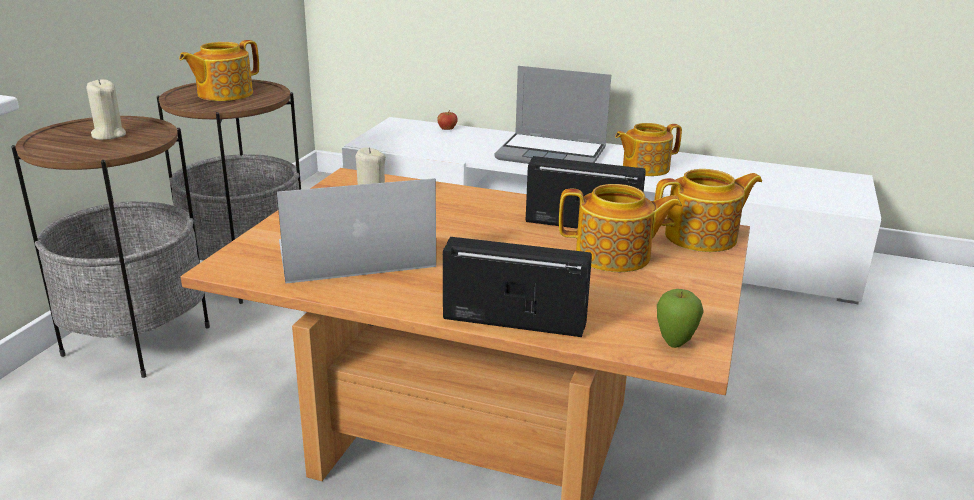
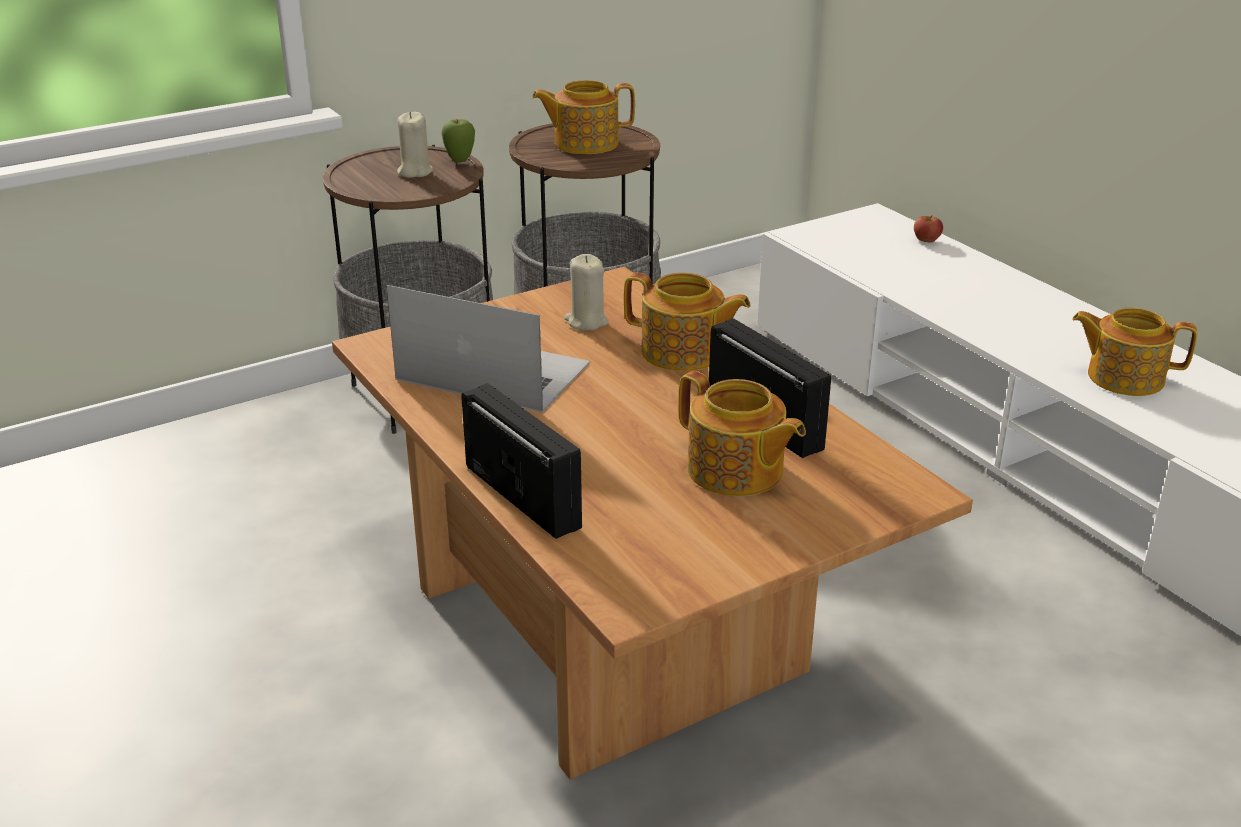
camera: 40 degrees right, 5 degrees up
(553, 154) = (1018, 317): laptop -> none
(675, 344) = (631, 586): apple -> apple (460, 161)
(703, 237) = (880, 490): teapot -> teapot (683, 353)

